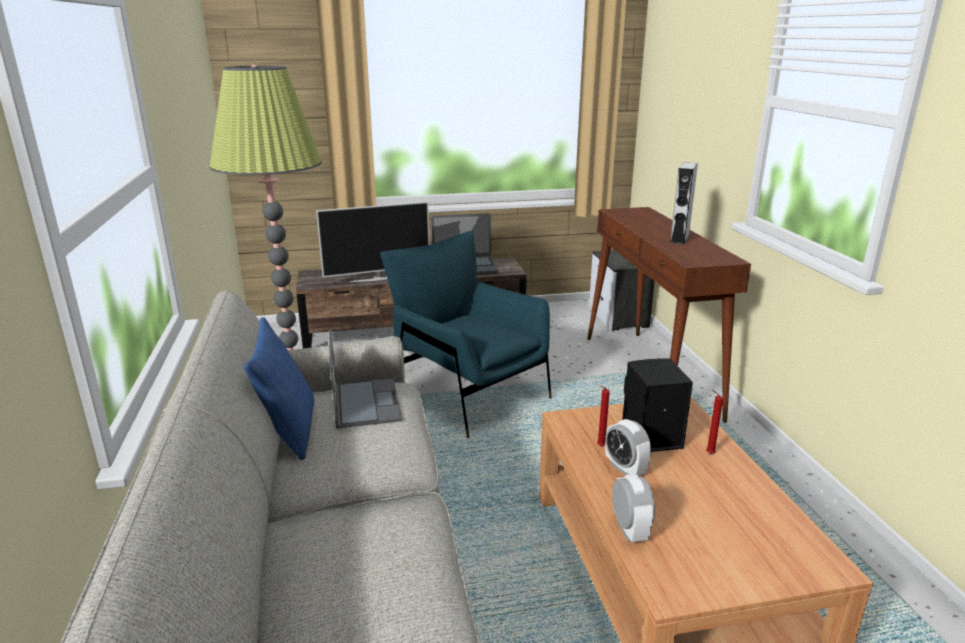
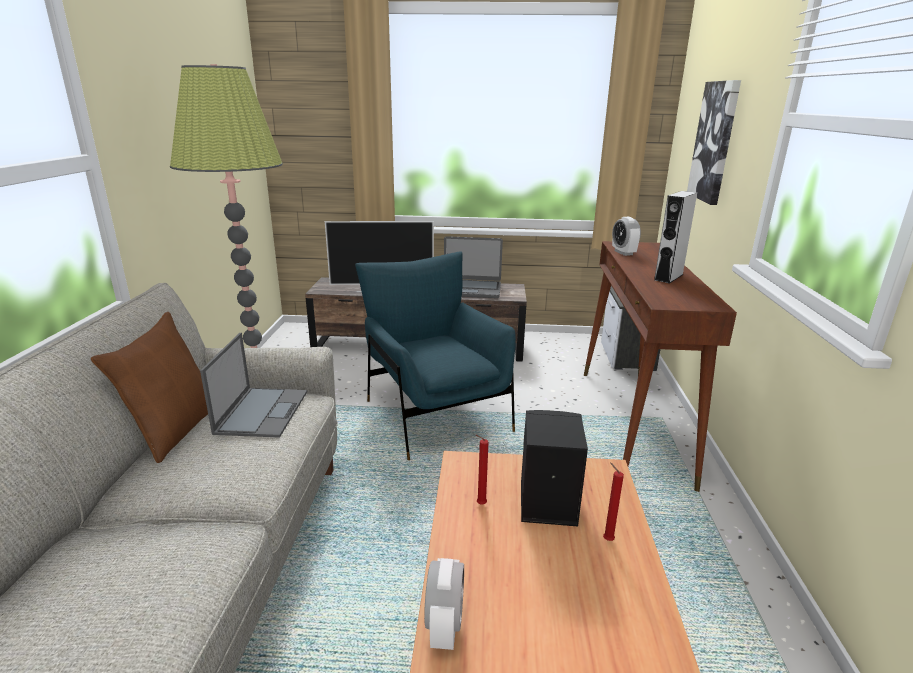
camera: 15 degrees right, 0 degrees up
(289, 430) = (174, 429): blue pillow -> brown pillow
(625, 469) = (491, 539): alarm clock -> alarm clock (623, 253)
(693, 114) = (715, 142): none -> picture

